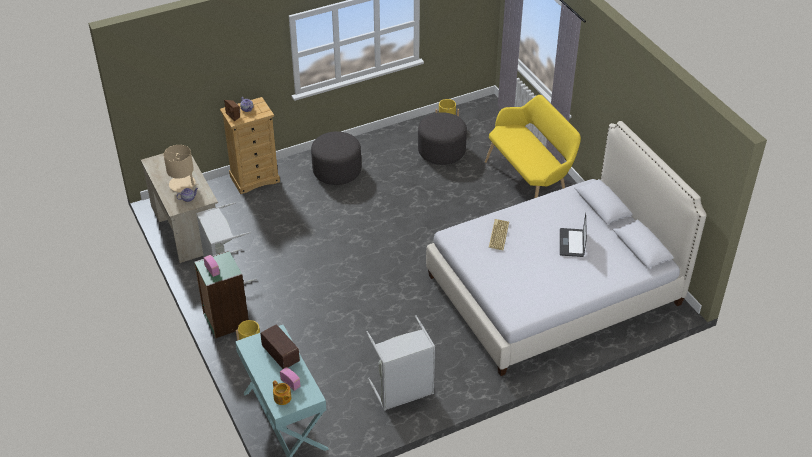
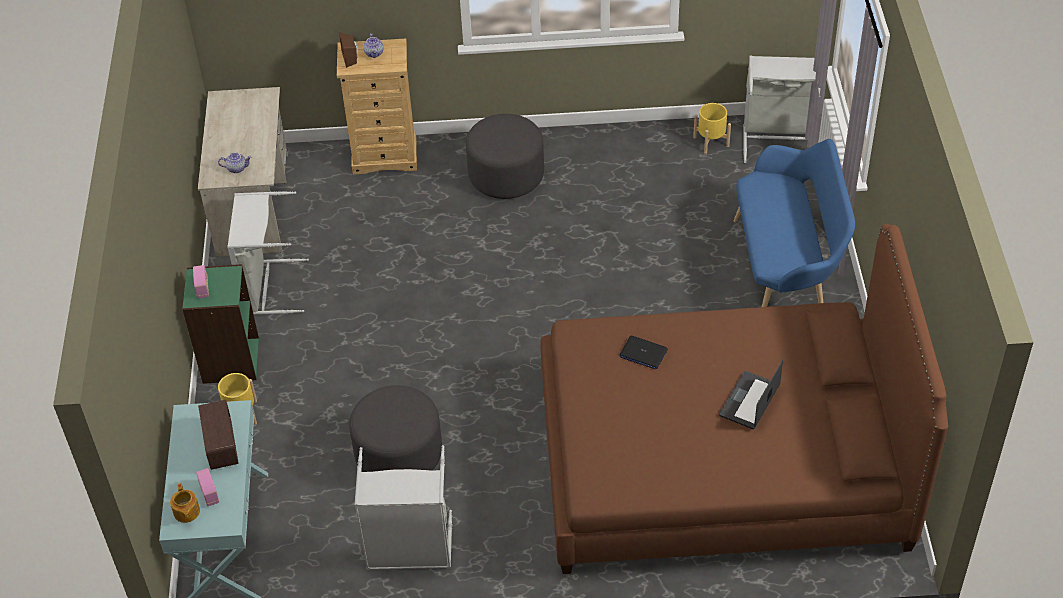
camera: 25 degrees right, 5 degrees up
(182, 184) = (242, 144): beige table lamp -> none
(441, 151) = (678, 185): grey ottoman -> grey ottoman (399, 454)
(483, 113) = (777, 139): none -> grey laundry basket
(498, 235) = (643, 353): keyboard -> laptop
(530, 182) = (786, 273): yellow bench -> blue bench
(554, 289) = (722, 461): white bed -> brown bed

